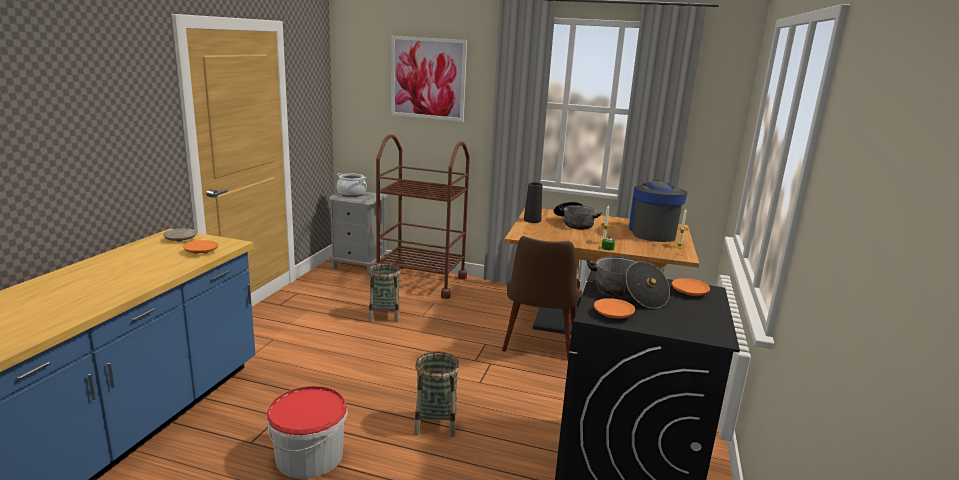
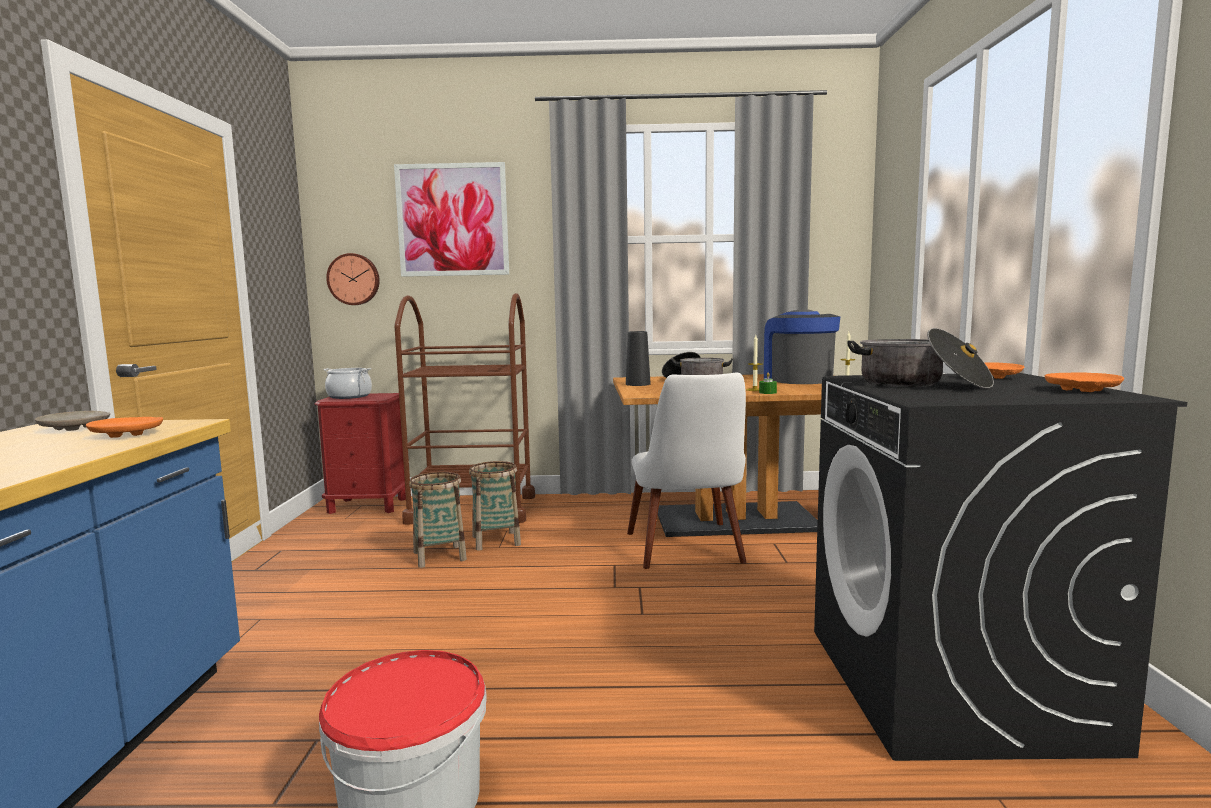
camera: 15 degrees left, 10 degrees down
(359, 266) = (368, 505): grey nightstand -> red nightstand
(361, 113) = (354, 279): none -> wall clock
(435, 423) = (614, 686): basket -> basket (496, 541)
(538, 345) = (689, 553): brown chair -> white chair
(612, 314) = (948, 397): orange plate -> orange plate (1081, 390)

